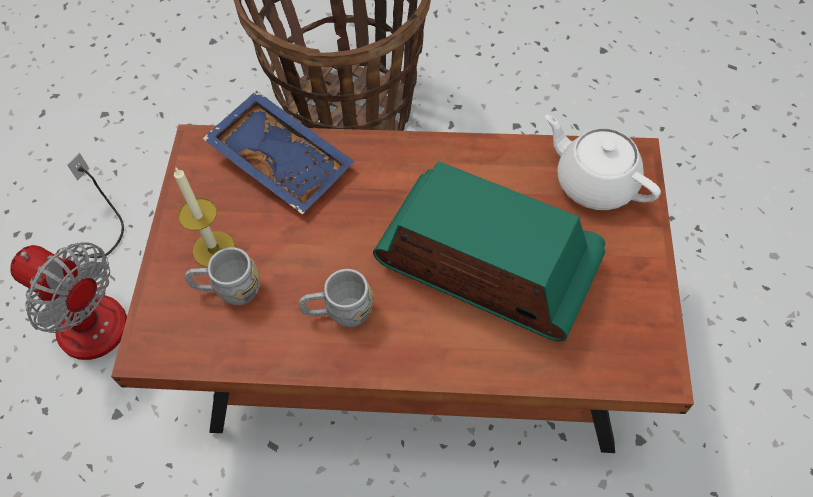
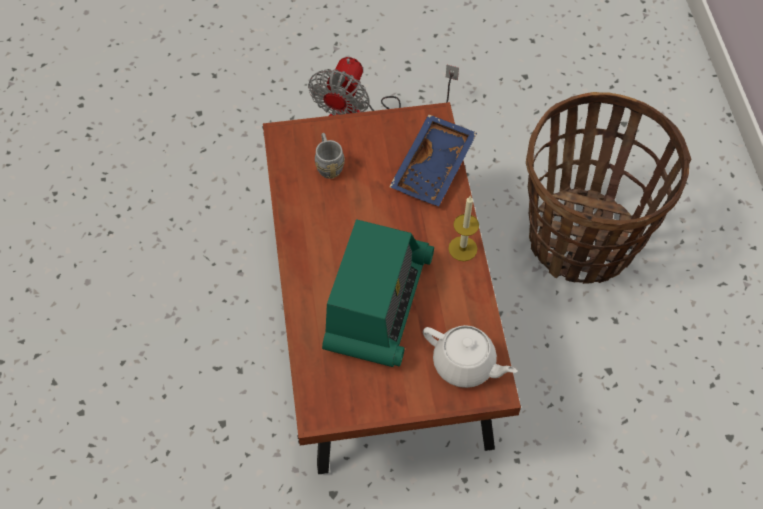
camera: 75 degrees right, 0 degrees up
(214, 249) = (356, 148): candle -> candle (462, 248)
(339, 313) = (324, 226): grey mug -> none
(594, 182) = (465, 364): white teapot -> white teapot turned 90 degrees clockwise

